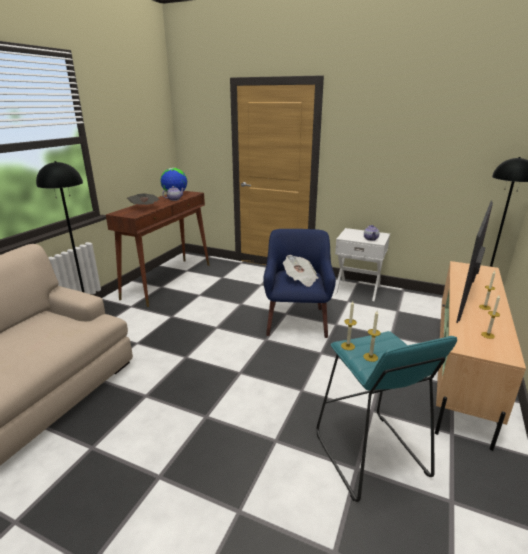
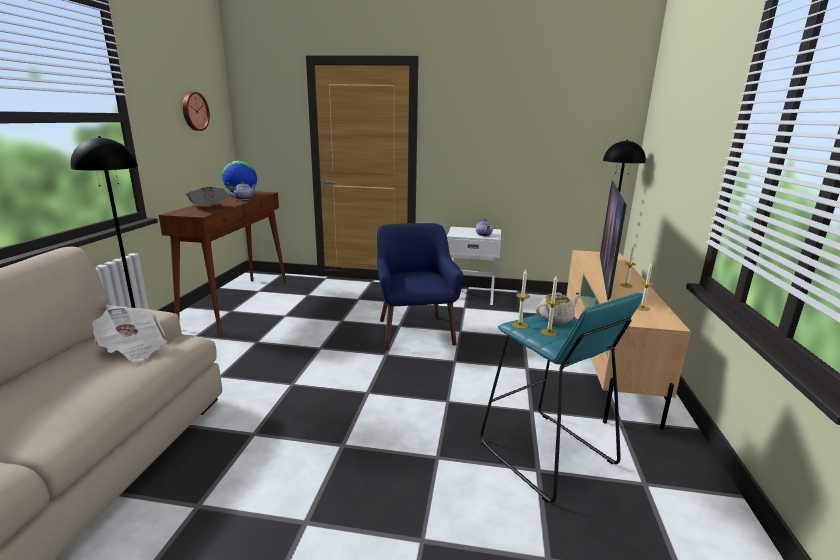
camera: 15 degrees left, 5 degrees down
(141, 128) = (194, 111): none -> wall clock
(300, 279) = (419, 279): newspaper -> newspaper (133, 348)
(385, 343) = (556, 319): none -> beige teapot

